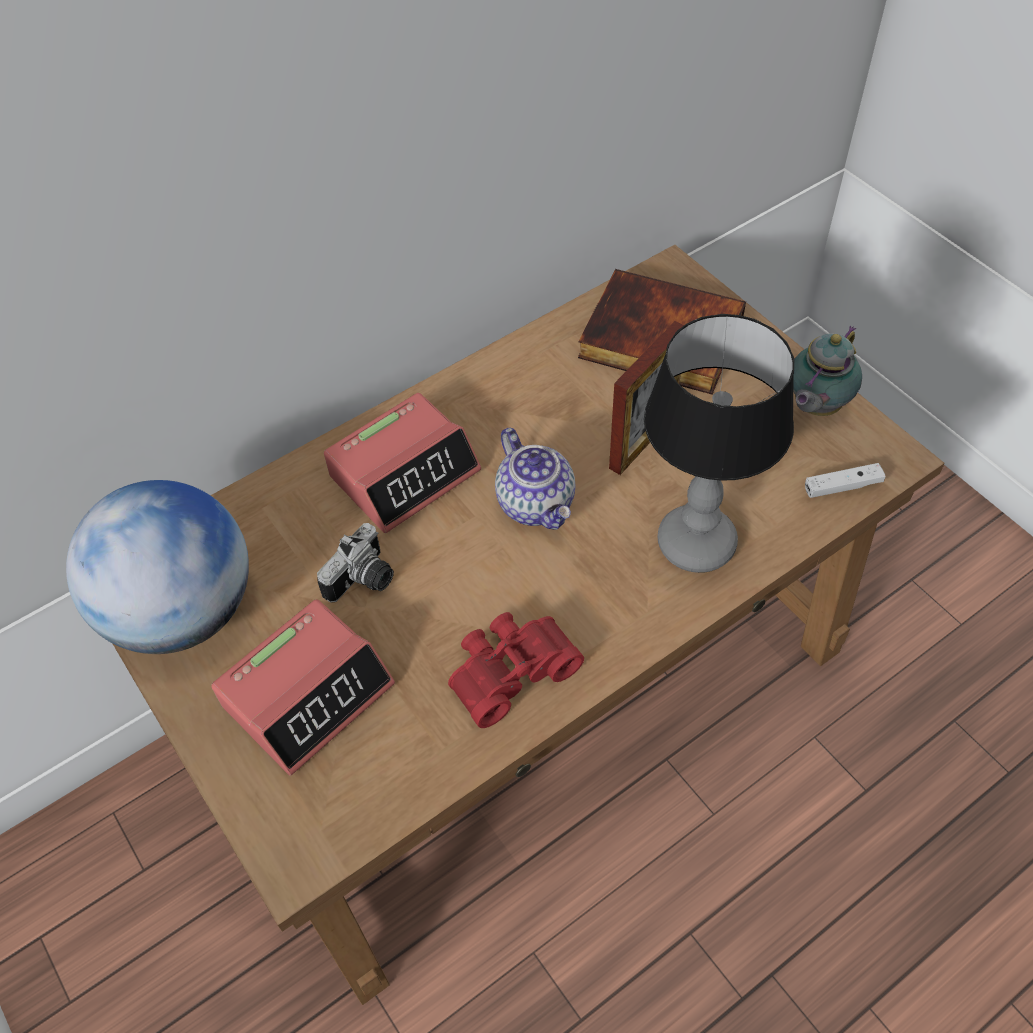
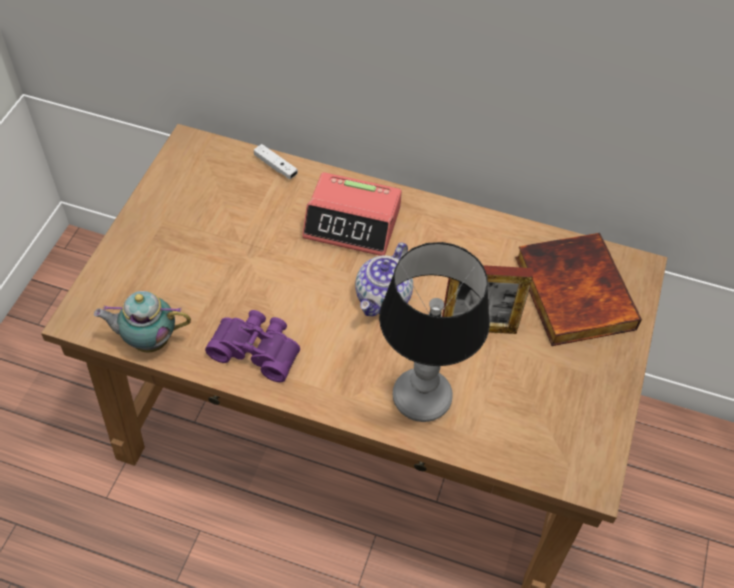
camera: 50 degrees right, 0 degrees up
(183, 611) = (187, 183): globe -> none
(308, 694) = (177, 266): alarm clock -> none
(364, 581) = (265, 248): camera -> none
(509, 670) = (257, 349): red binoculars -> purple binoculars
(814, 407) = (594, 411): teapot -> teapot (148, 340)
(842, 486) = (538, 461): white game controller -> white game controller (275, 166)

